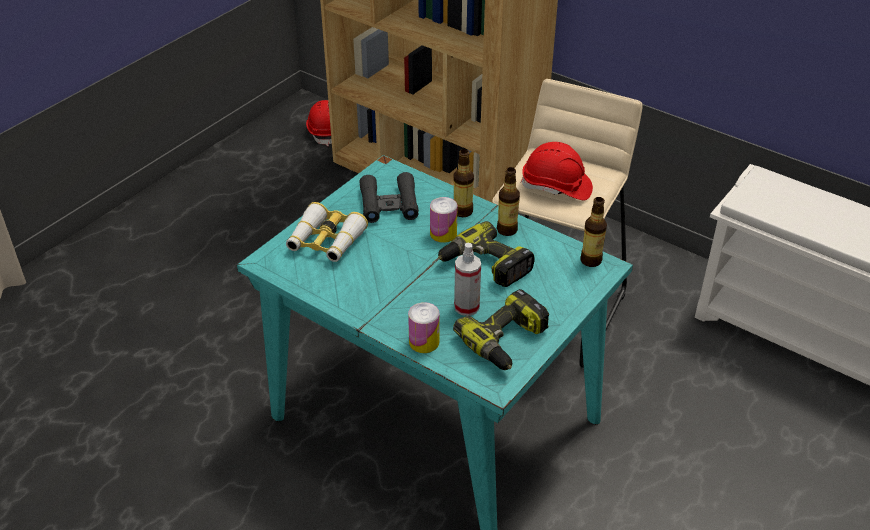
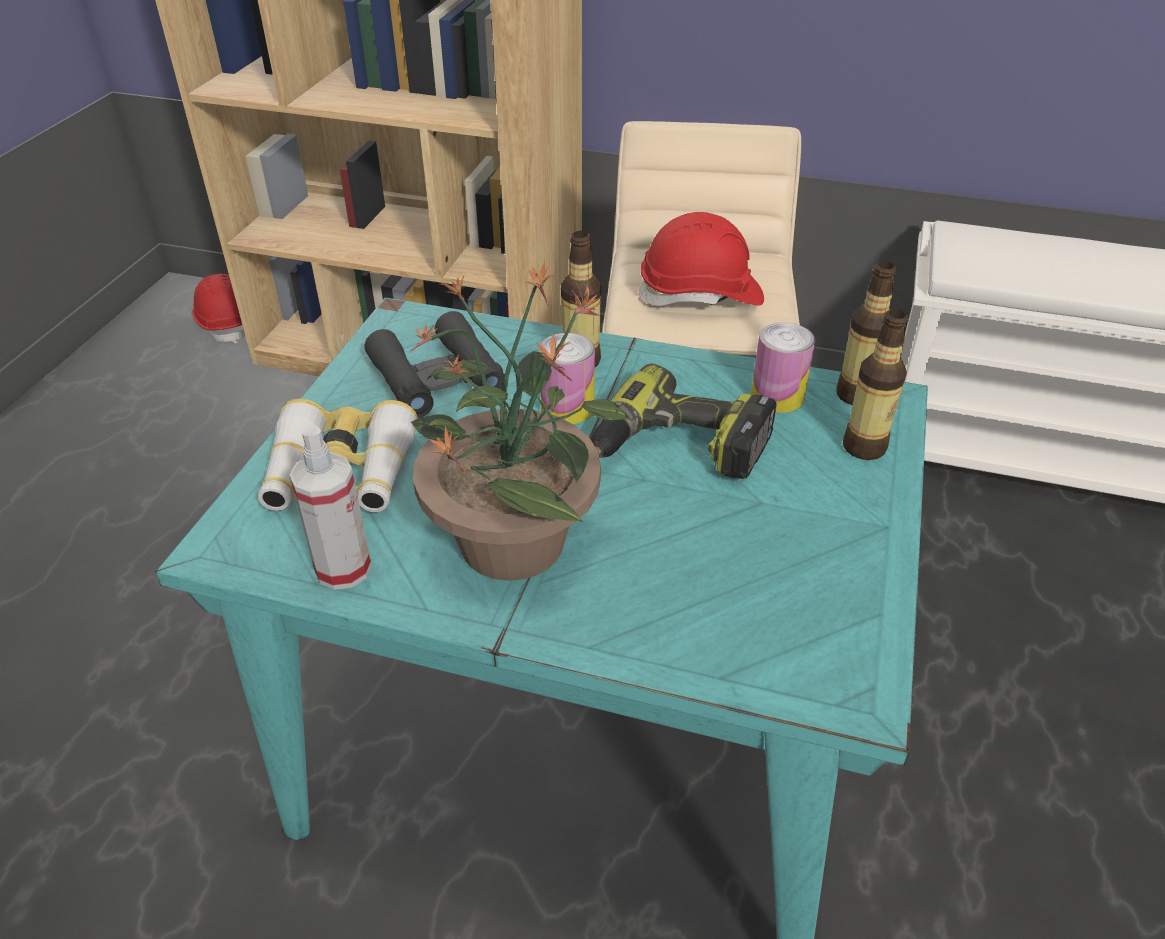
camera: 20 degrees left, 0 degrees up
(388, 288) = (514, 539): none -> potted plant
(424, 342) = (651, 639): can -> can (777, 396)
(466, 307) = (693, 538): spray bottle -> spray bottle (343, 569)
(507, 230) = (678, 375): bottle -> bottle (864, 447)
(507, 341) = (815, 589): power drill -> none

